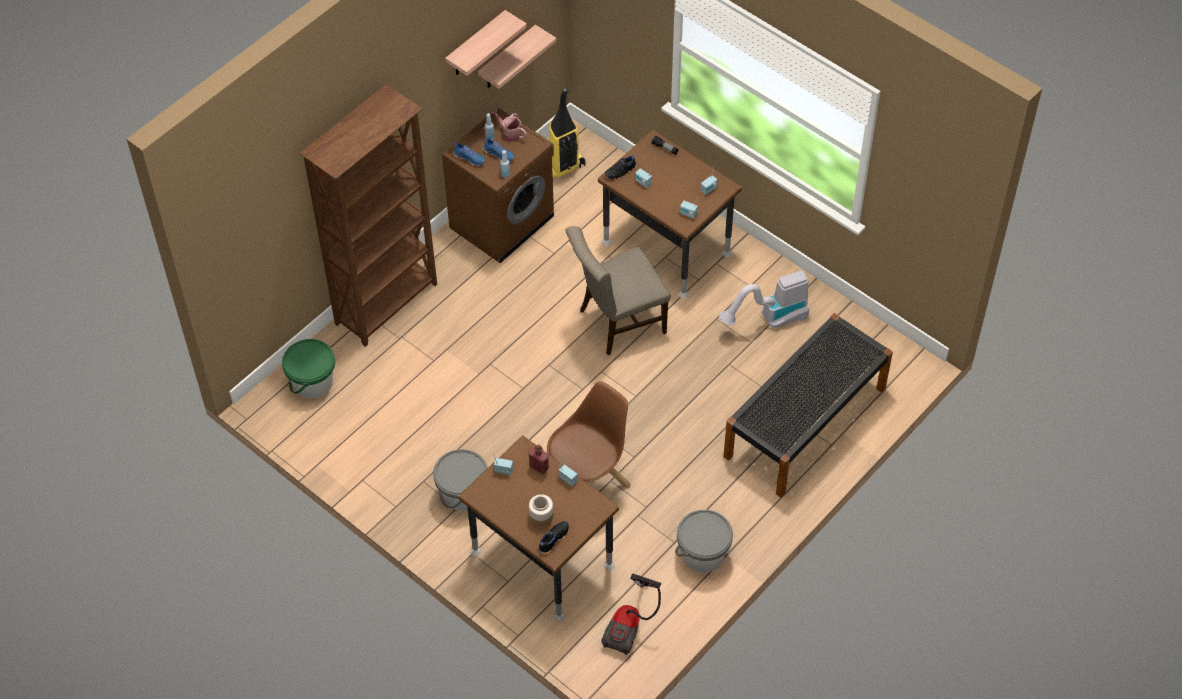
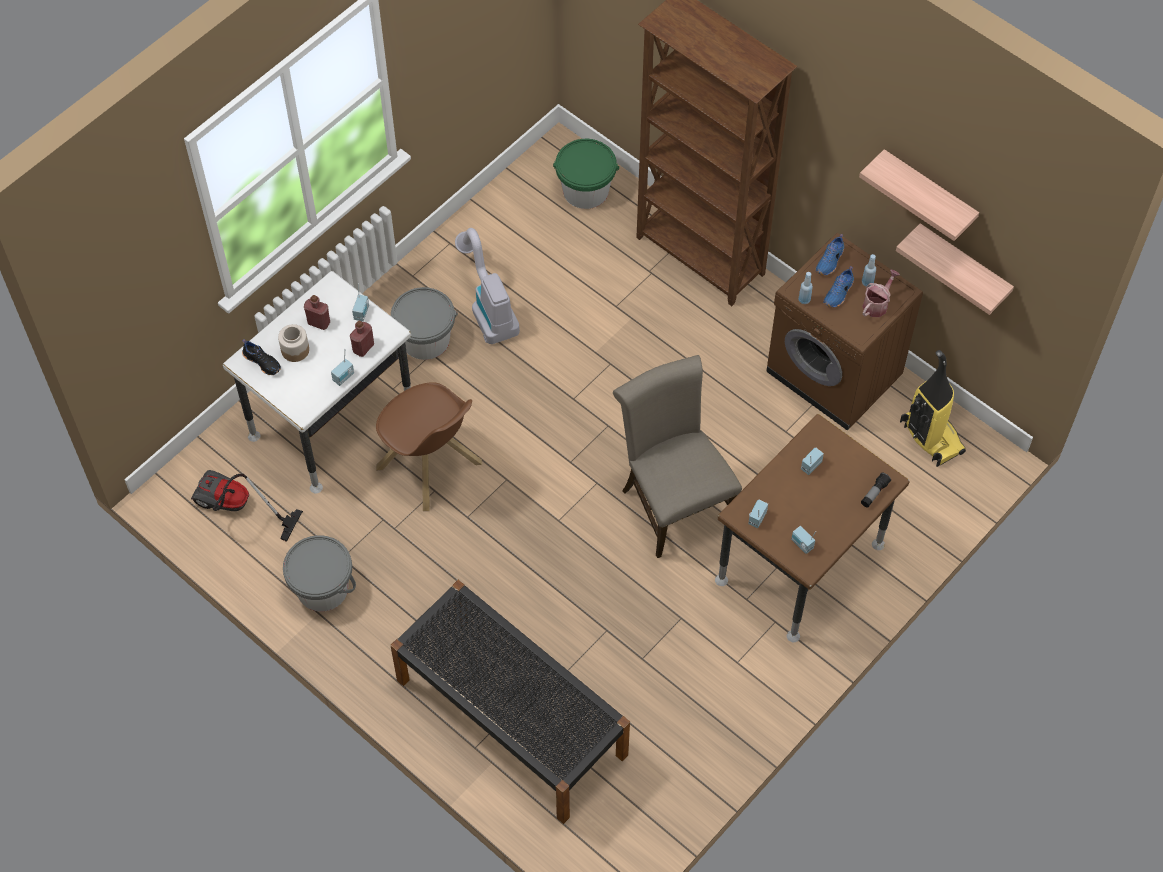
camera: 90 degrees right, 5 degrees up
(513, 500) = (319, 322): none -> red bottle
(541, 558) = (331, 418): brown desk -> white desk
(620, 172) = (828, 439): black shoe -> none
(769, 320) = (679, 683): vacuum cleaner -> vacuum cleaner (487, 306)

